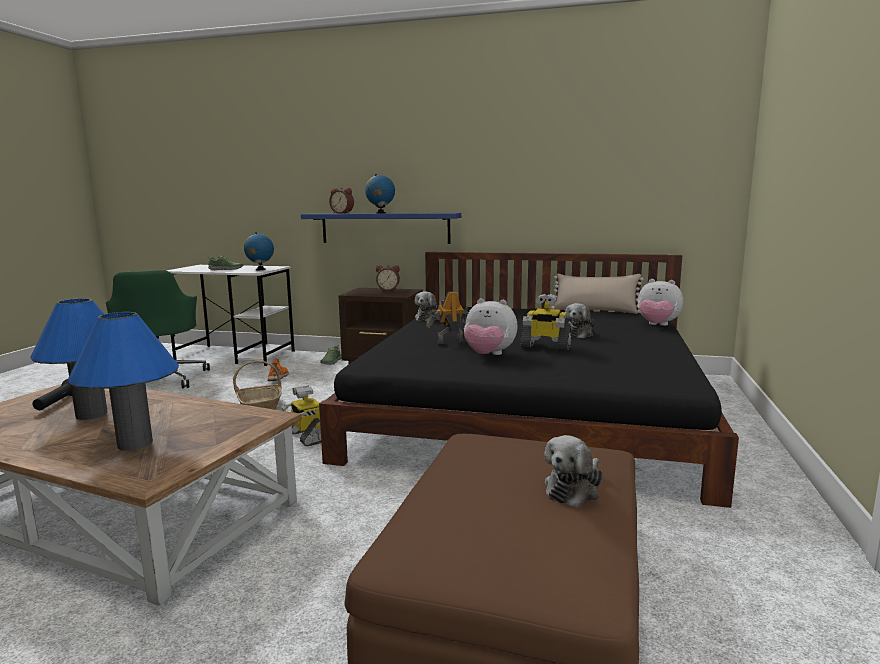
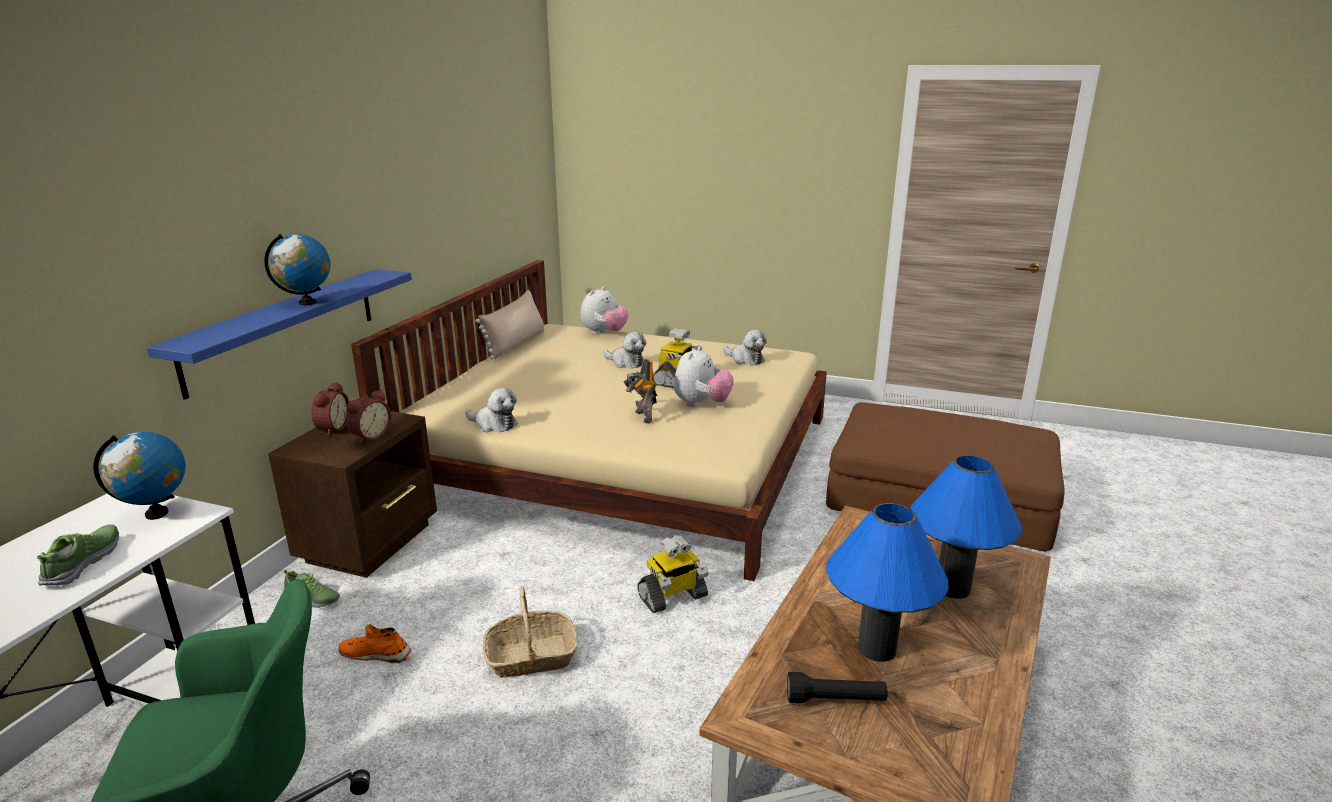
camera: 85 degrees left, 10 degrees up
(343, 213) = (242, 324): alarm clock -> alarm clock (369, 436)
(531, 409) = (623, 456): black bed -> beige bed
(574, 489) = (945, 417): plush toy -> plush toy (745, 359)

